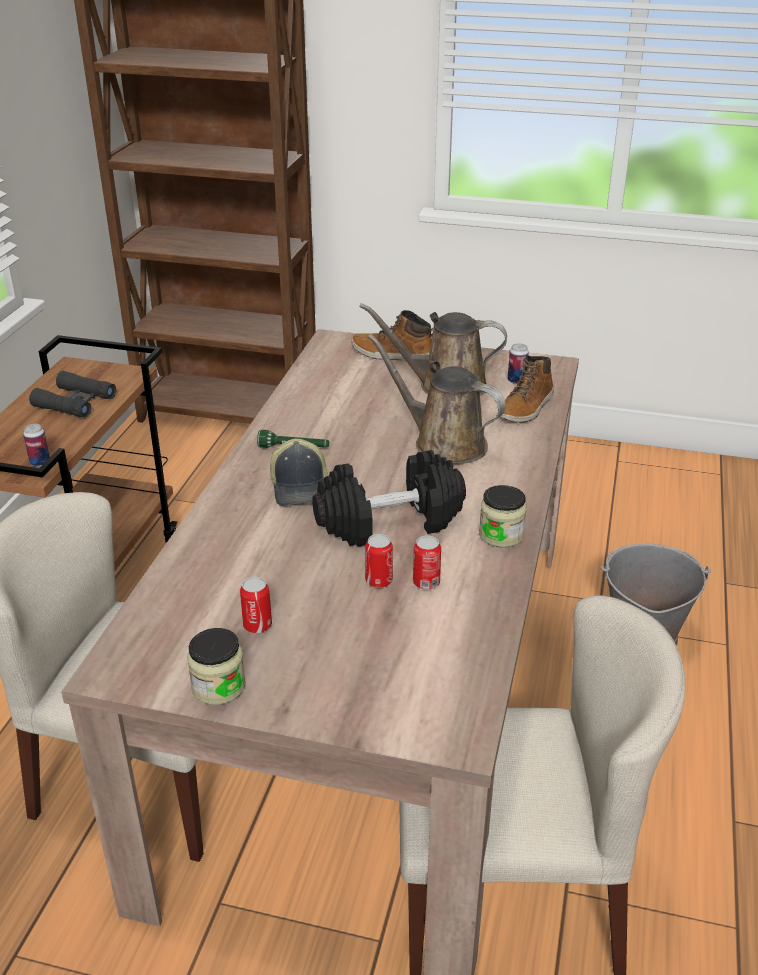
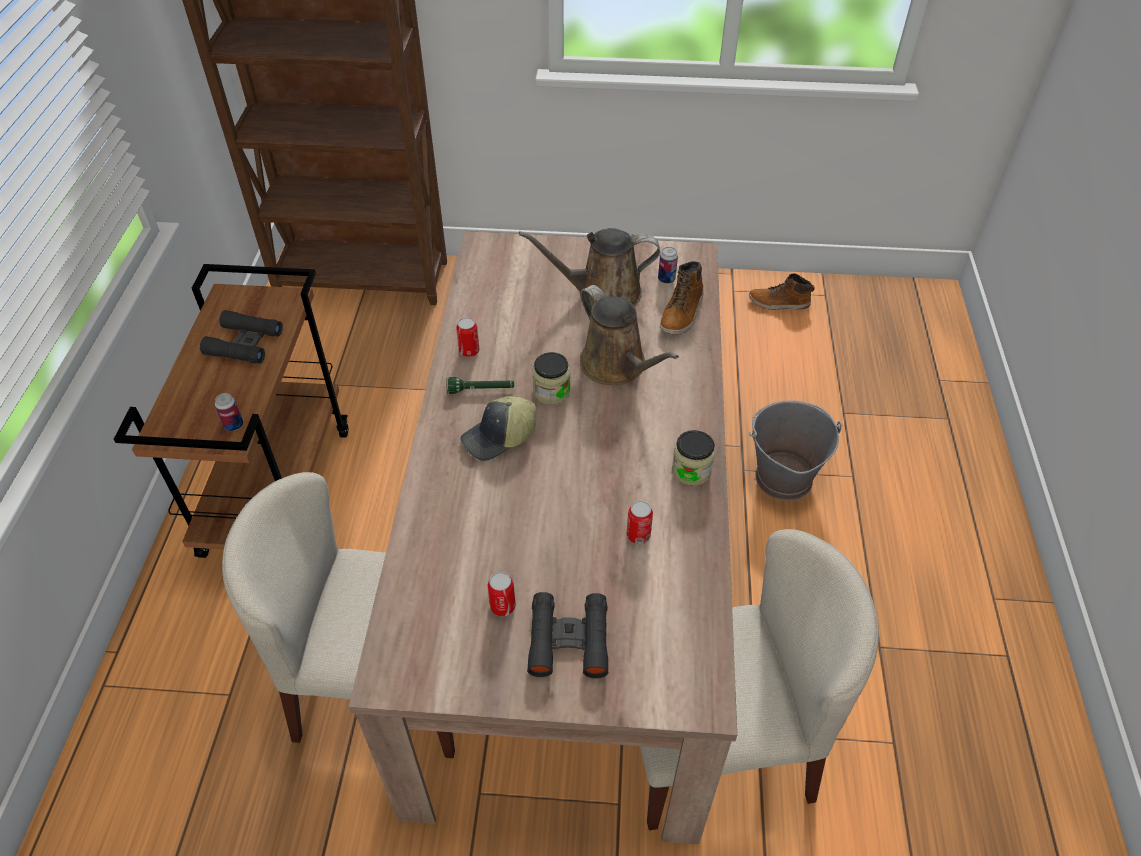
camera: 10 degrees left, 15 degrees up
(218, 686) = (486, 679): jar -> jar (551, 391)
(301, 487) = (500, 437): cap -> cap turned 75 degrees clockwise
(320, 663) = (568, 640): none -> black binoculars
(379, 581) = (596, 539): can -> can (469, 351)
(389, 522) = (590, 469): black dumbbell -> none
(391, 354) = (543, 258): boot -> boot (778, 303)
(443, 443) = (617, 366): brown watering can -> brown watering can turned 150 degrees counterclockwise

